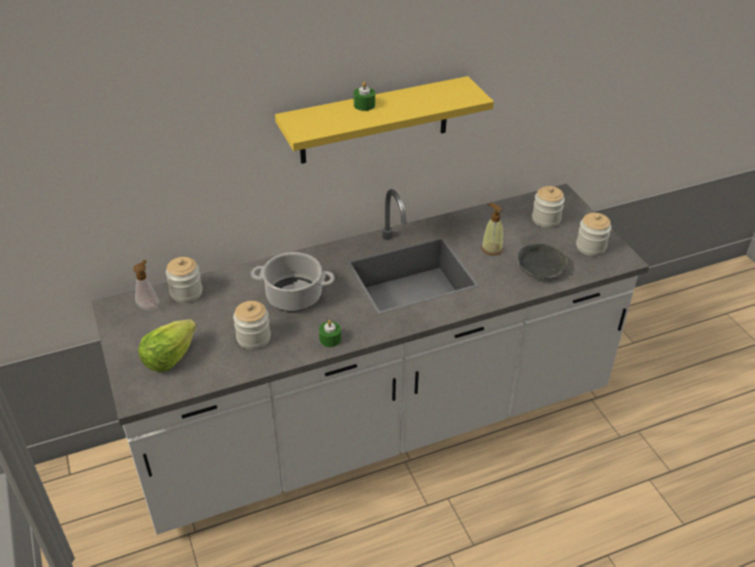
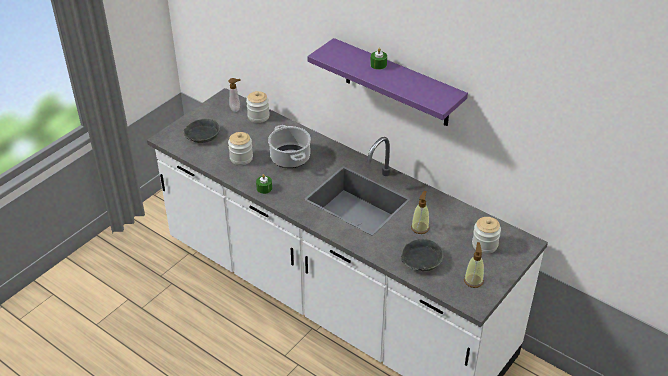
camera: 60 degrees right, 0 degrees up
(169, 358) = (202, 135): lettuce -> grey bowl
(374, 121) = (396, 83): yellow shelf -> purple shelf
(590, 247) = (473, 280): jar -> soap dispenser

